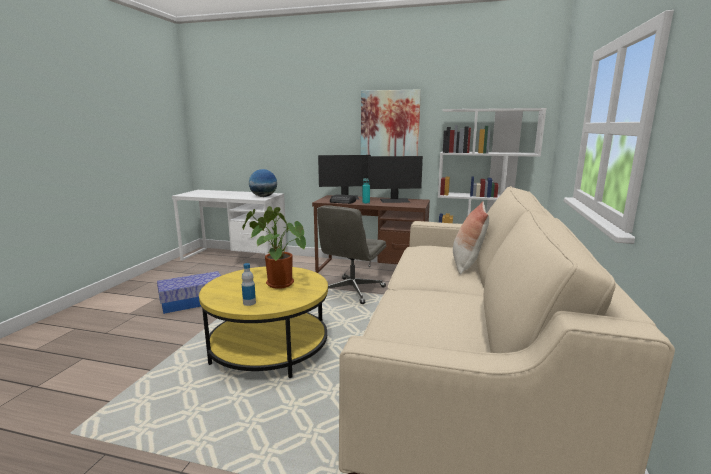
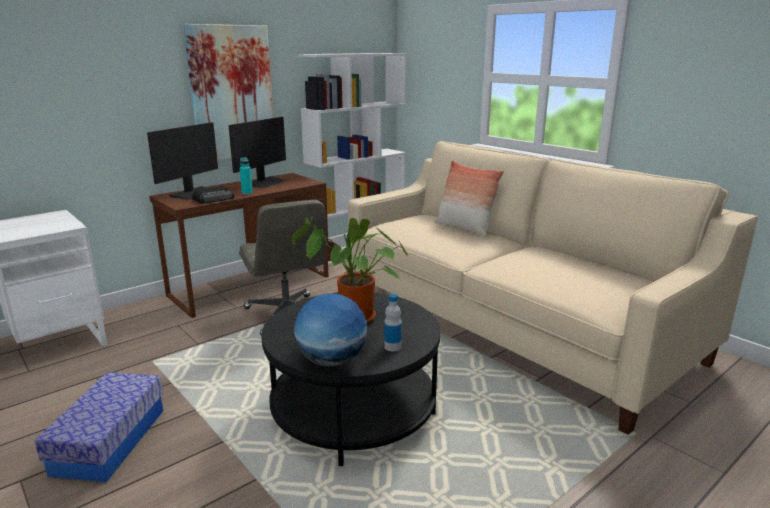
camera: 55 degrees left, 5 degrees up
(263, 196) = (57, 222): globe -> globe (331, 361)
(269, 348) = (353, 410): yellow coffee table -> black coffee table

